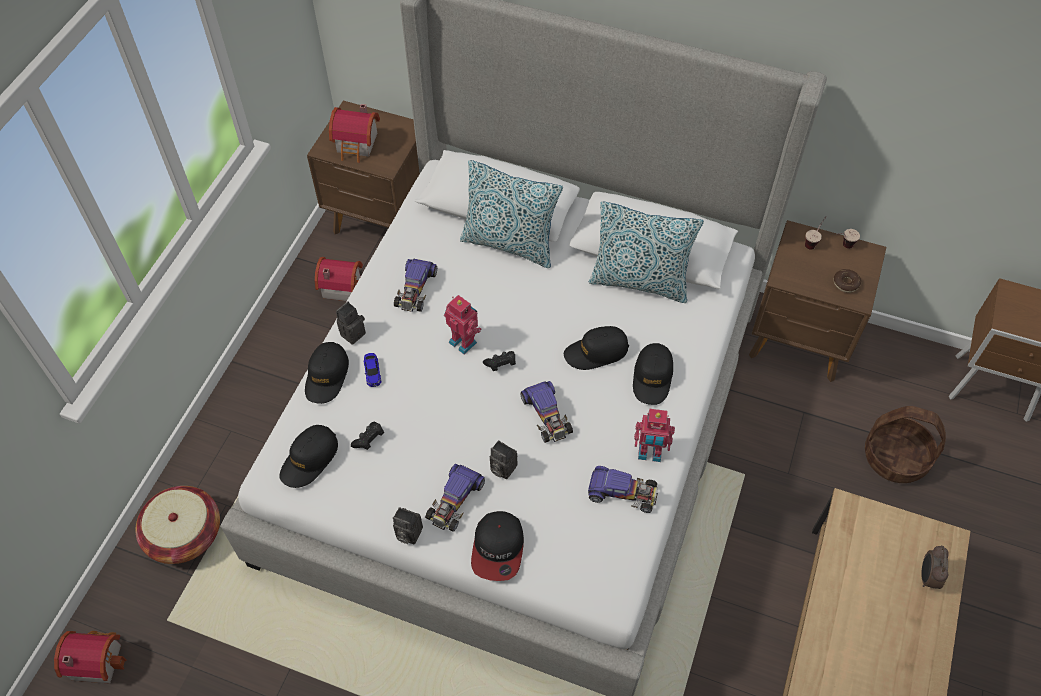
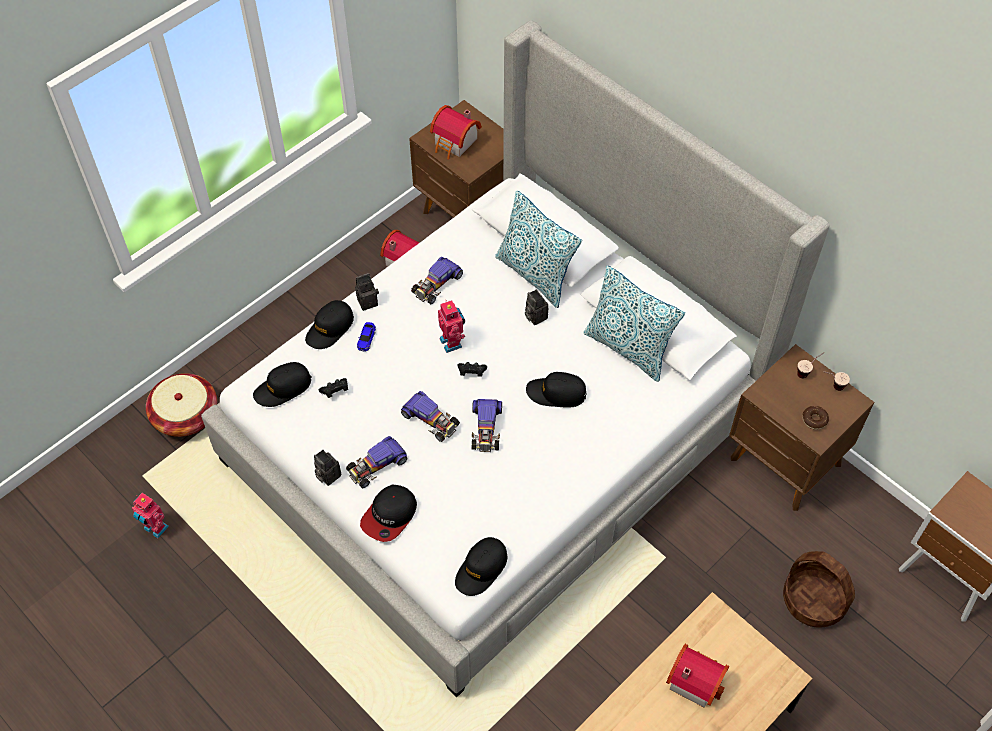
camera: 25 degrees right, 0 degrees up
(96, 658) = (79, 482): toy house -> toy house (694, 678)
(501, 468) = (426, 455): camera -> camera (534, 316)
(622, 492) = (512, 514): toy car -> toy car (430, 419)
(649, 453) = (553, 493): toy robot -> toy robot (155, 529)
(652, 377) = (591, 433): black cap -> black cap (481, 569)
(927, 577) = (748, 698): alarm clock -> none

